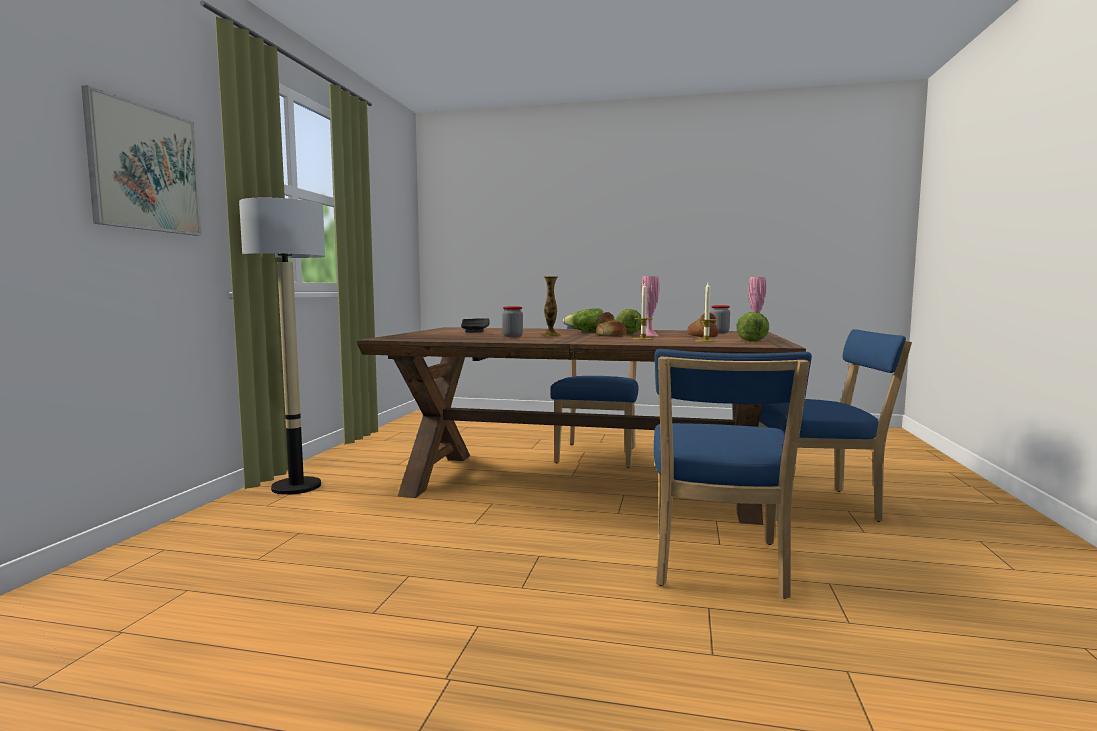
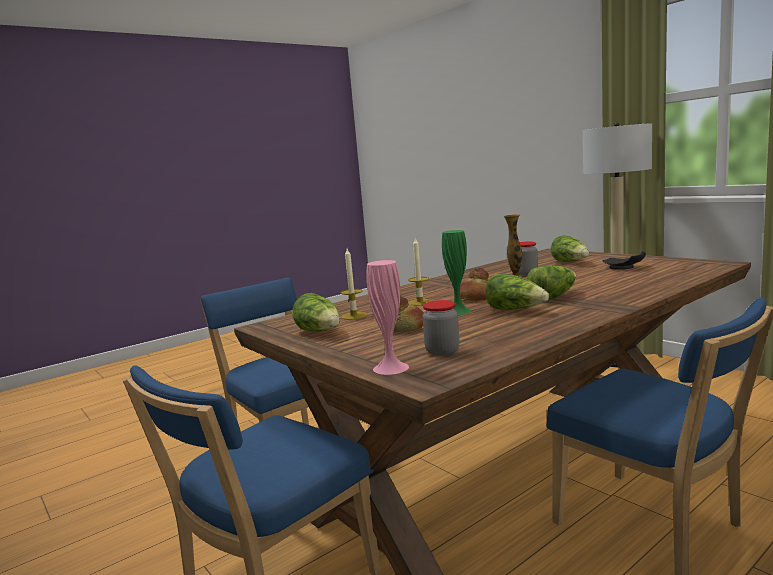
camera: 130 degrees right, 5 degrees up
(145, 168) = (565, 122): picture -> none
(454, 335) = (571, 262): none -> lettuce
(649, 335) = (458, 311): pink vase -> green vase

